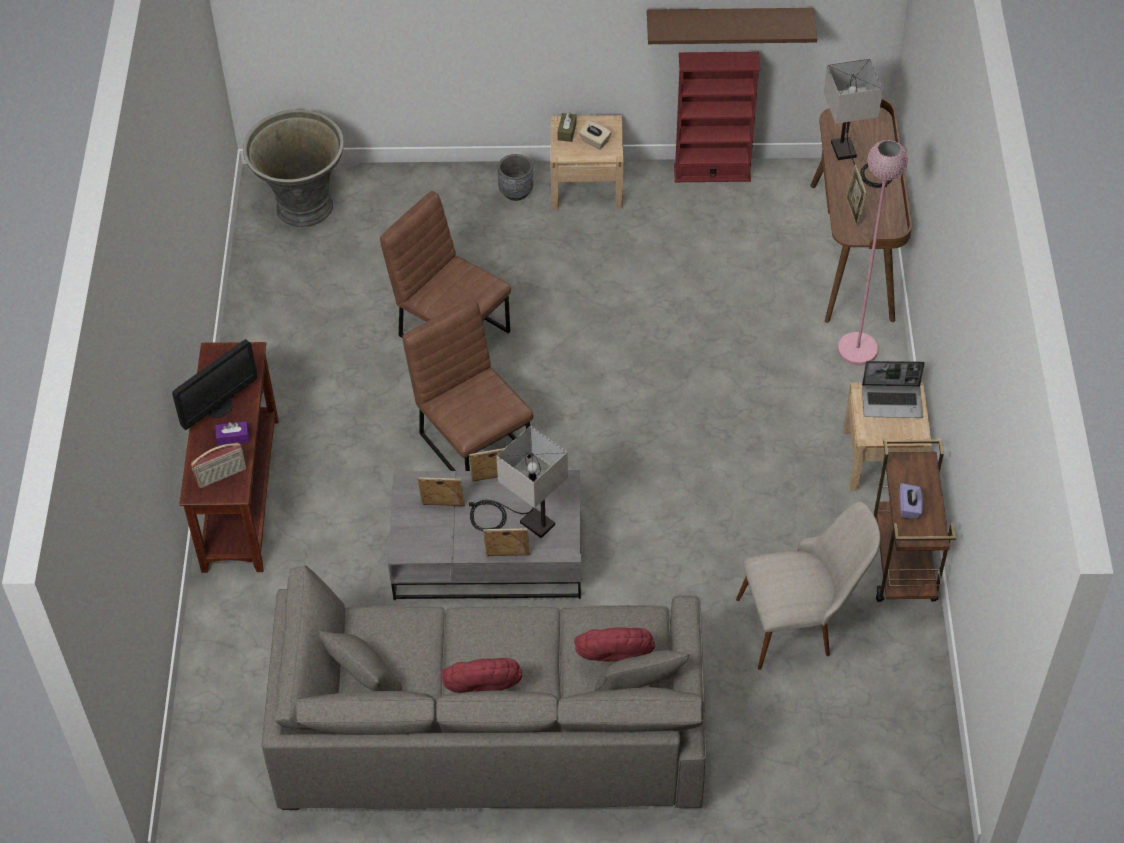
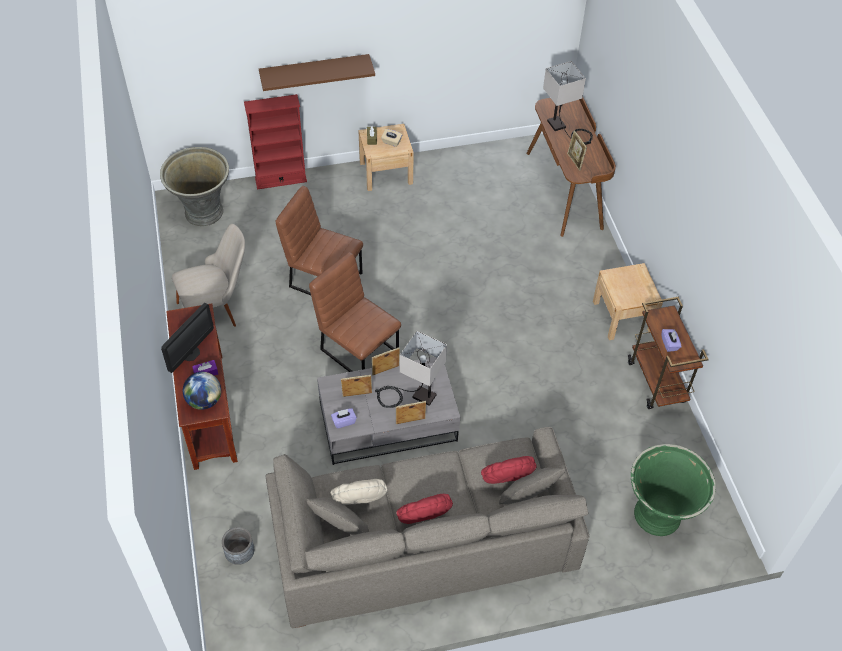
camera: 15 degrees left, 0 degrees up
(221, 476) = (204, 401): radio -> globe
(400, 655) = (359, 504): none -> beige pillow
(414, 539) = (344, 421): none -> purple tissue box
(515, 192) = (341, 183): grey planter -> grey planter (240, 554)
(712, 172) = (463, 154): red bookcase -> red bookcase (281, 179)
(729, 22) = (471, 51): brown shelf -> brown shelf (315, 71)
(800, 623) = (604, 432): beige chair -> beige chair (217, 310)
(843, 757) = (658, 516): none -> green planter
(858, 350) = (586, 250): pink floor lamp -> none
(892, 401) = (629, 278): laptop -> none

